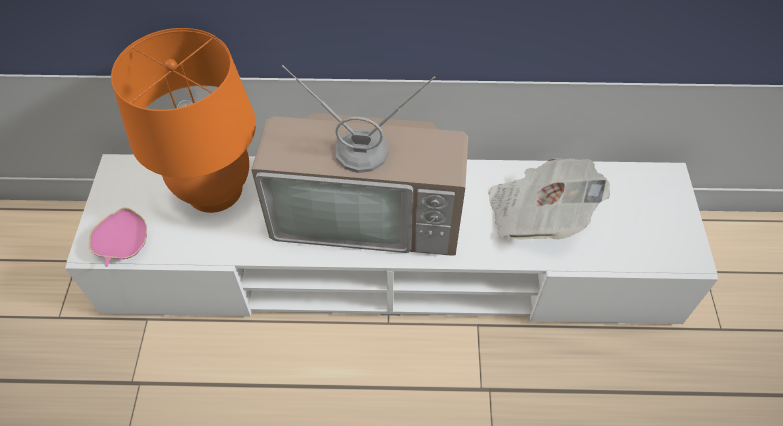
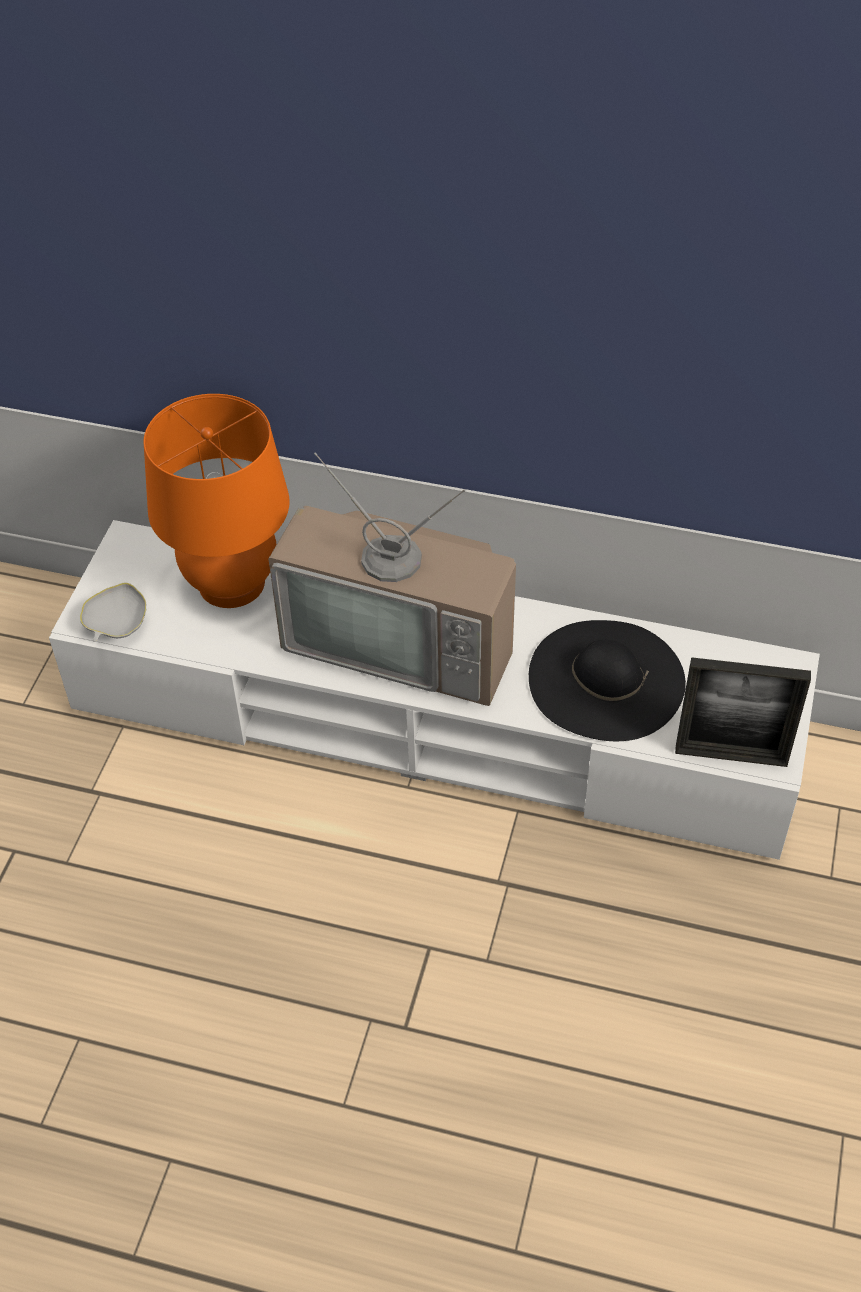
camera: 15 degrees right, 5 degrees down
(123, 244) = (116, 624): pink bowl -> white bowl
(538, 214) = (606, 680): newspaper -> black hat
(656, 259) = (731, 755): none -> picture frame

